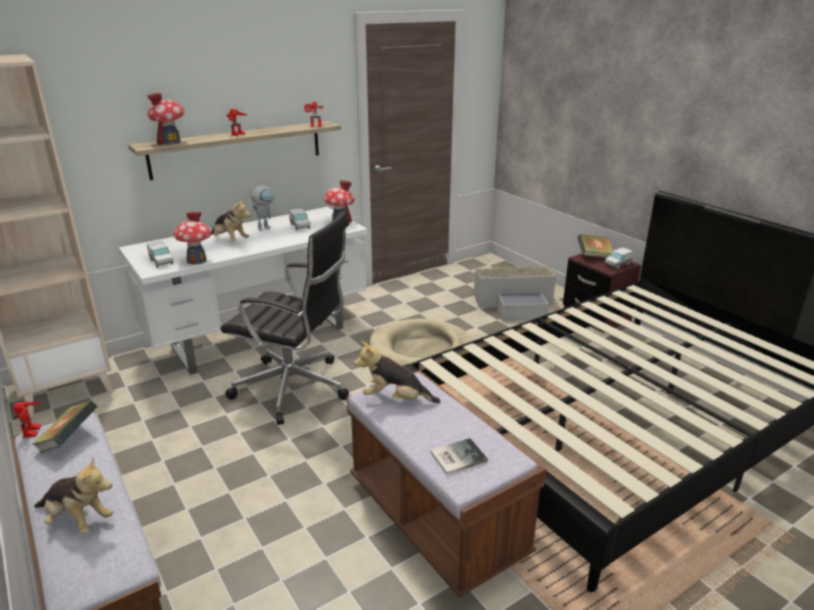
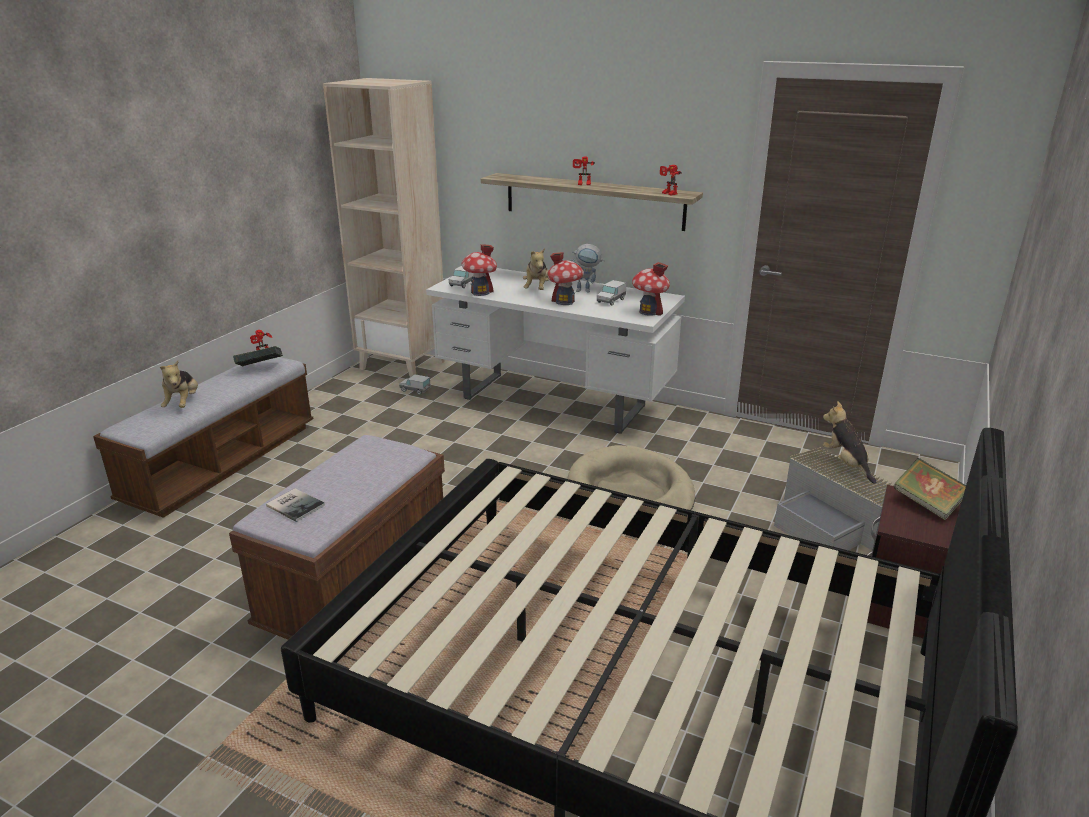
camera: 60 degrees right, 0 degrees up
(170, 142) = (522, 177): toy house -> toy house (565, 302)
(295, 389) = (489, 449): black office chair -> none
(395, 399) = (370, 453): plush toy -> plush toy (846, 464)
(617, 264) = (928, 530): toy truck -> toy truck (415, 390)

